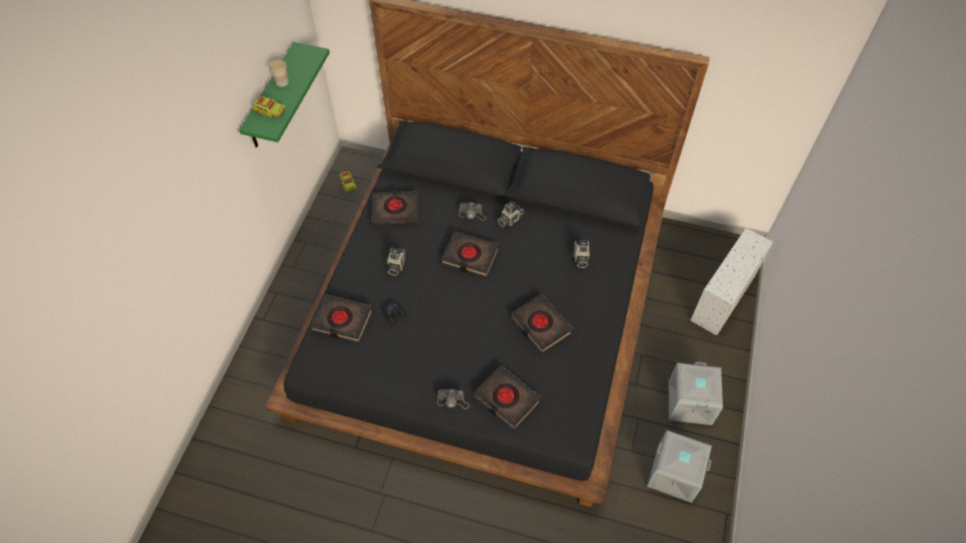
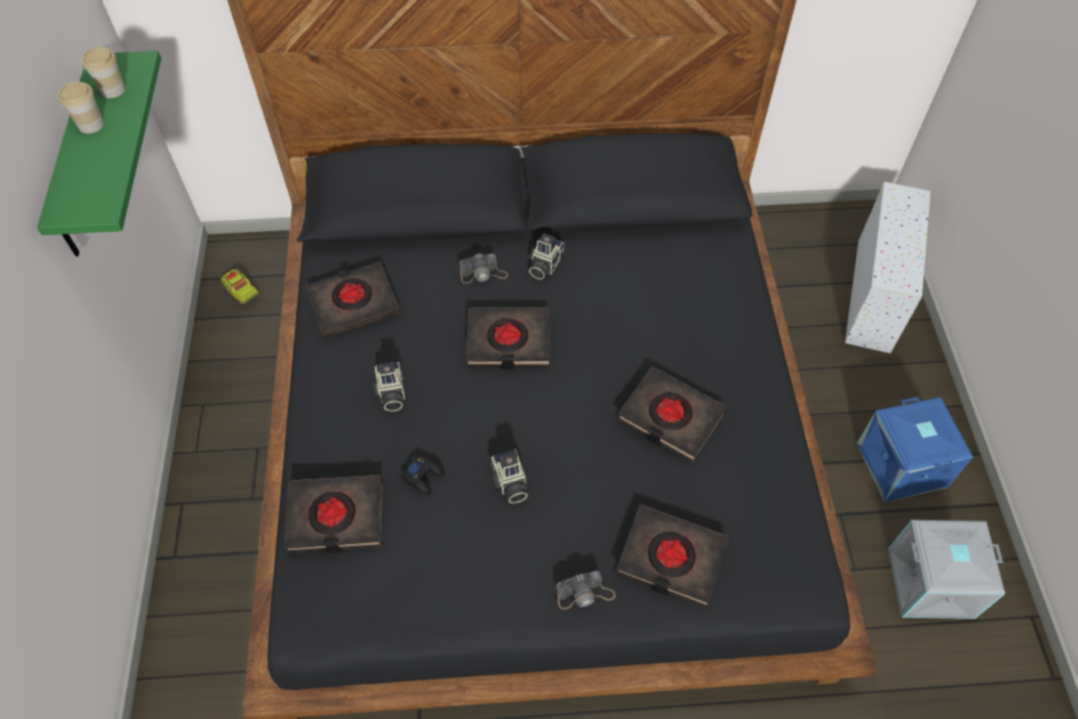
camera: 20 degrees left, 0 degrees up
(270, 111) = (87, 180): toy truck -> none
(299, 65) = (113, 90): none -> cup
(580, 257) = (681, 292): camera -> camera (509, 482)
(688, 402) = (899, 465): grey storage box -> blue storage box

